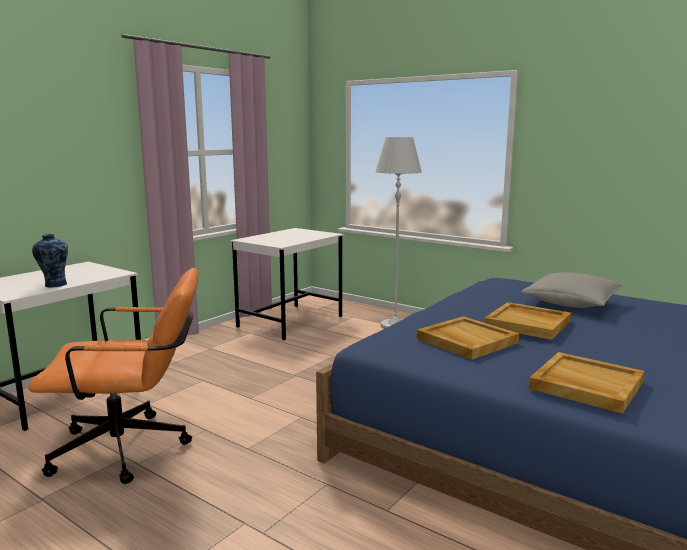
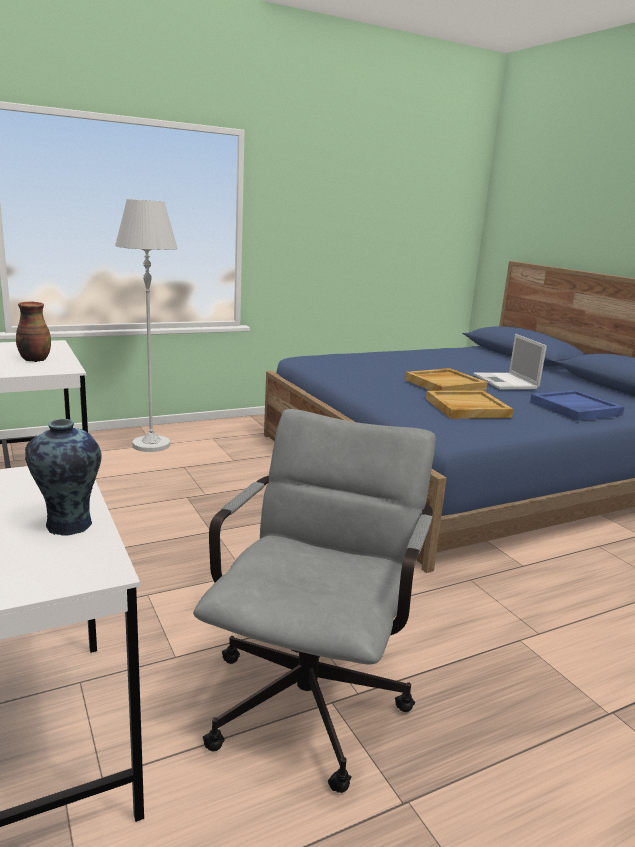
camera: 65 degrees left, 5 degrees up
(133, 449) = (312, 692): orange office chair -> grey office chair
(288, 239) = (34, 359): none -> vase
(571, 303) = (406, 363): grey pillow -> none
(585, 385) = (575, 408): beige tray -> blue tray
(615, 344) = (506, 382): none -> laptop

